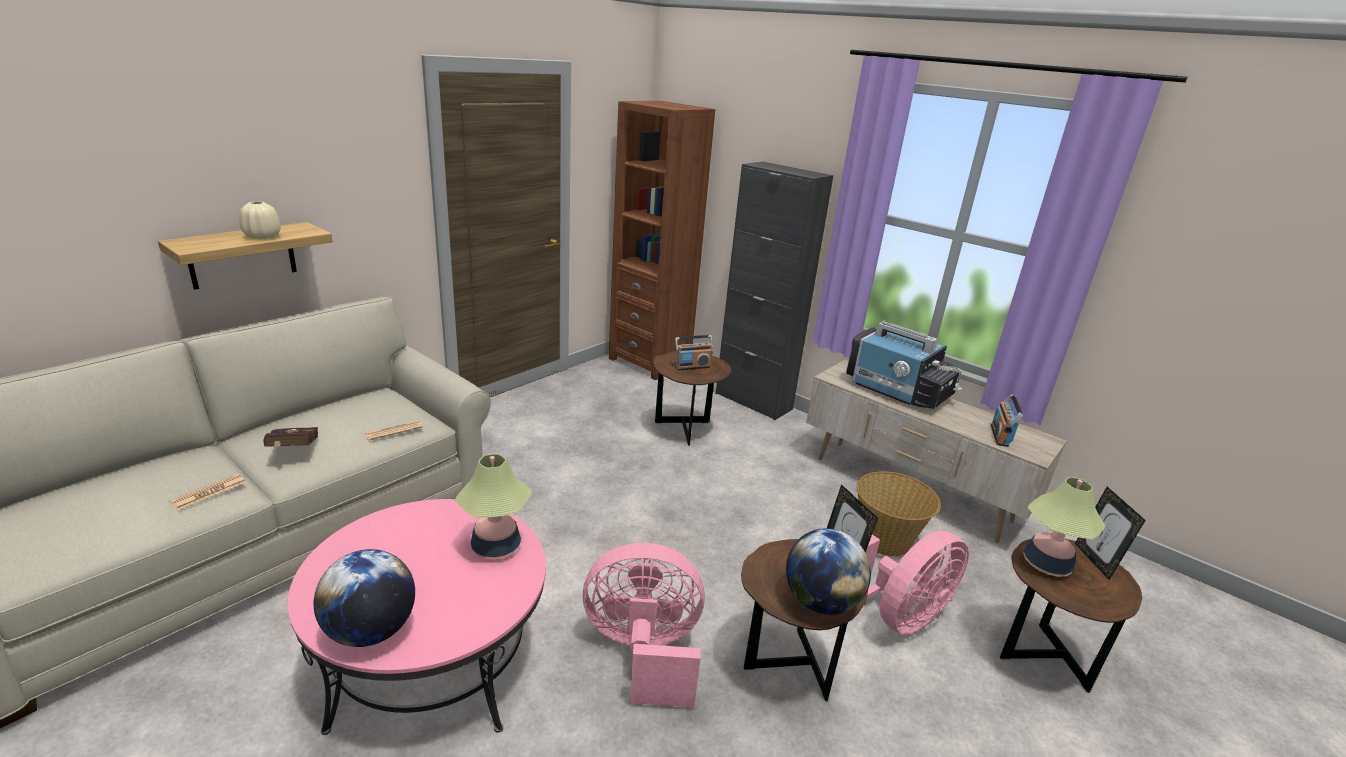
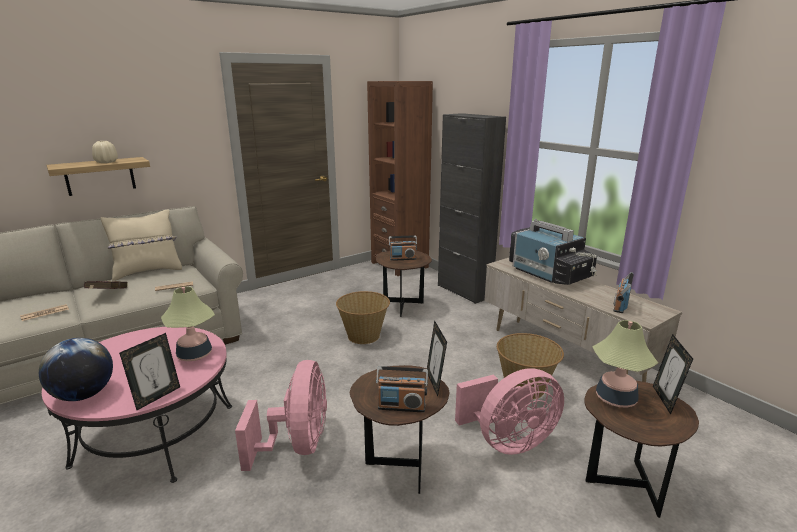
camera: 15 degrees right, 5 degrees down
(331, 404) = (148, 272): none -> beige pillow
(485, 622) = (157, 397): none -> picture frame
(644, 653) = (297, 445): pink fan -> pink fan turned 75 degrees clockwise
(653, 478) = (364, 335): none -> basket
(820, 602) = (401, 406): globe -> radio

